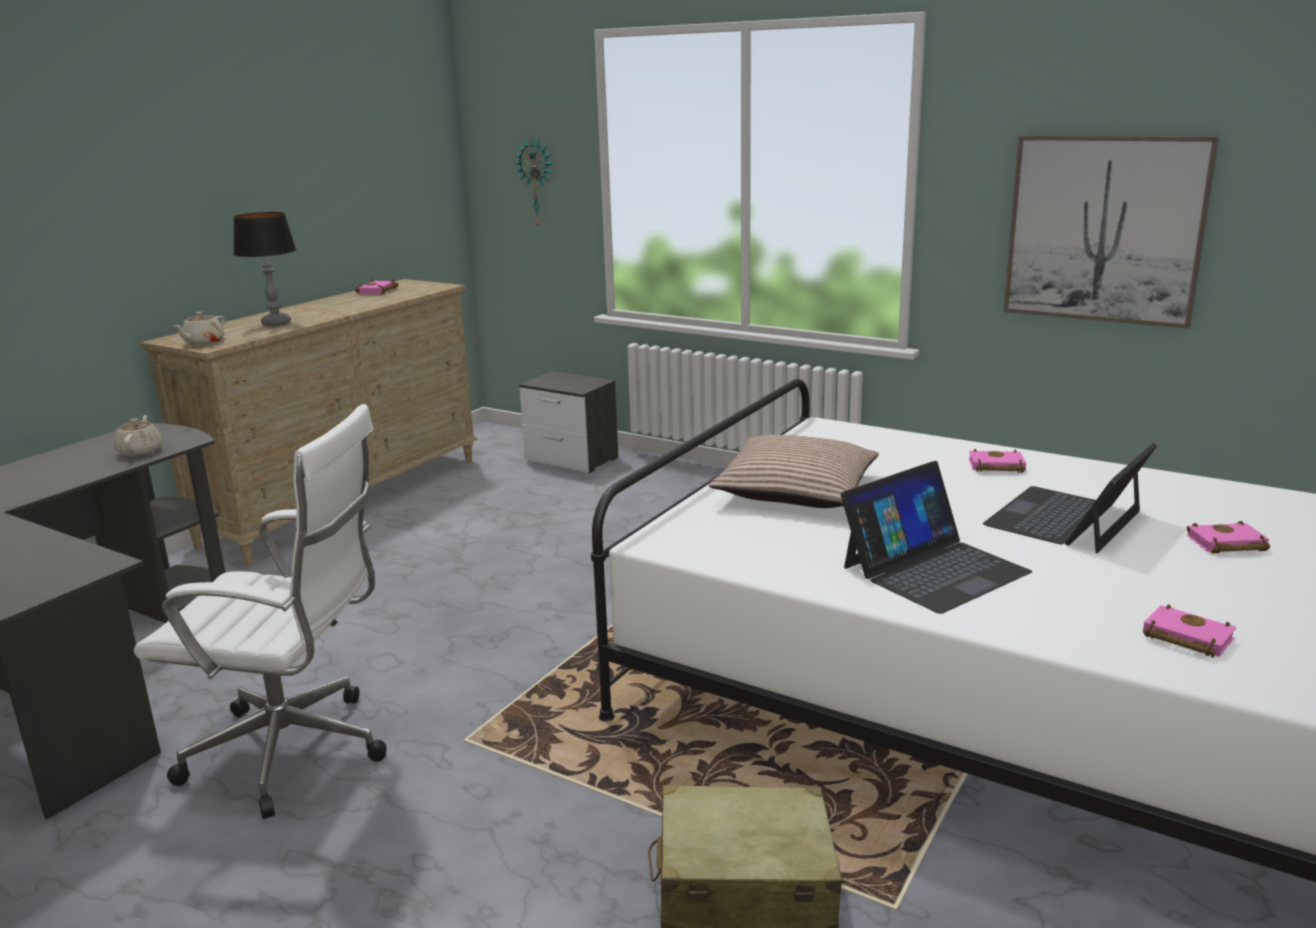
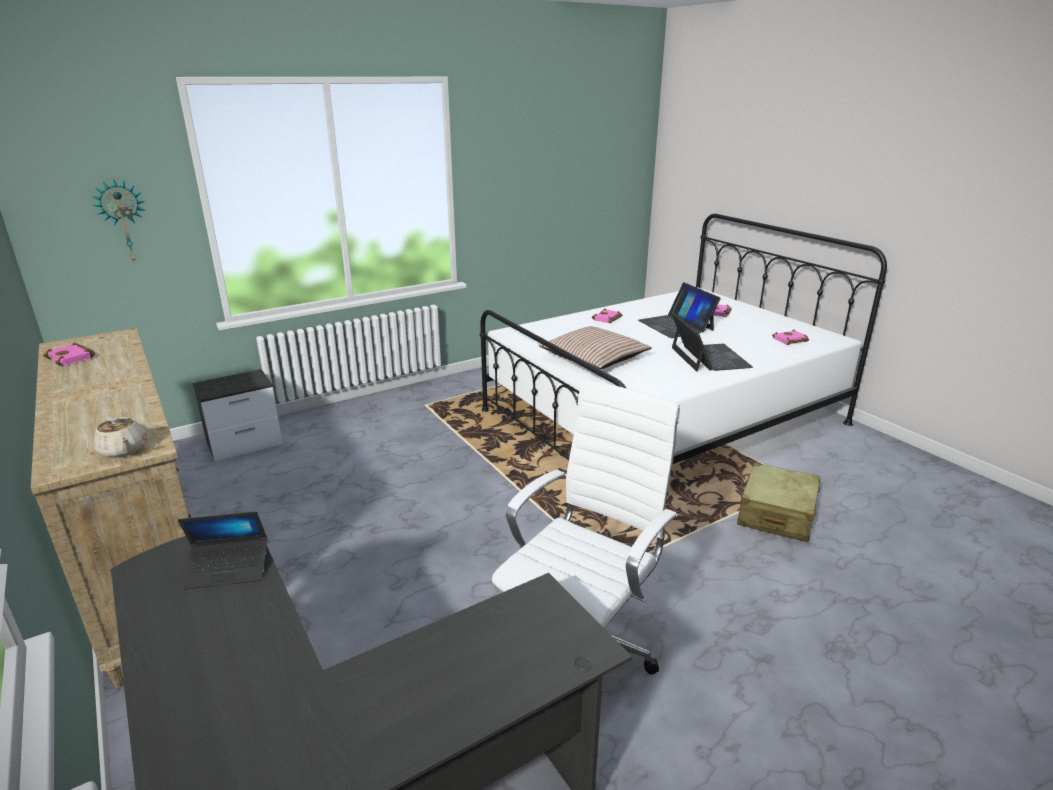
camera: 65 degrees left, 5 degrees up
(140, 451) = (228, 569): beige teapot -> laptop
(276, 323) = (110, 410): table lamp -> none
(1104, 229) = (543, 195): picture -> none

